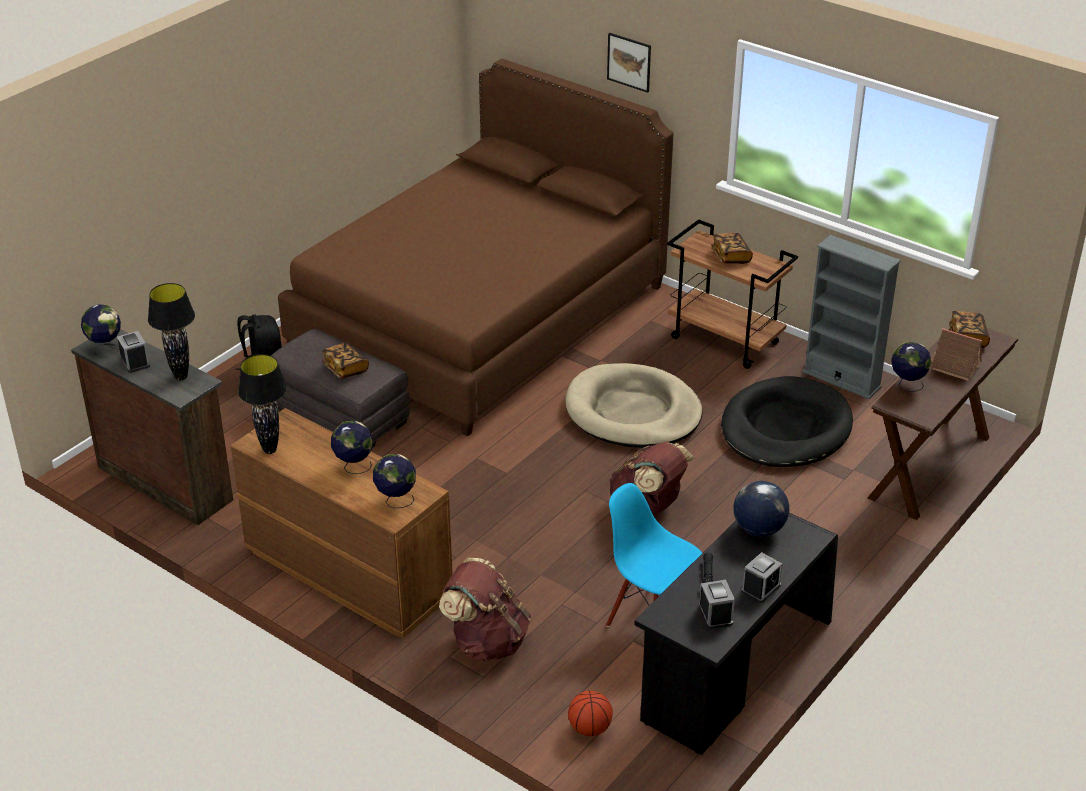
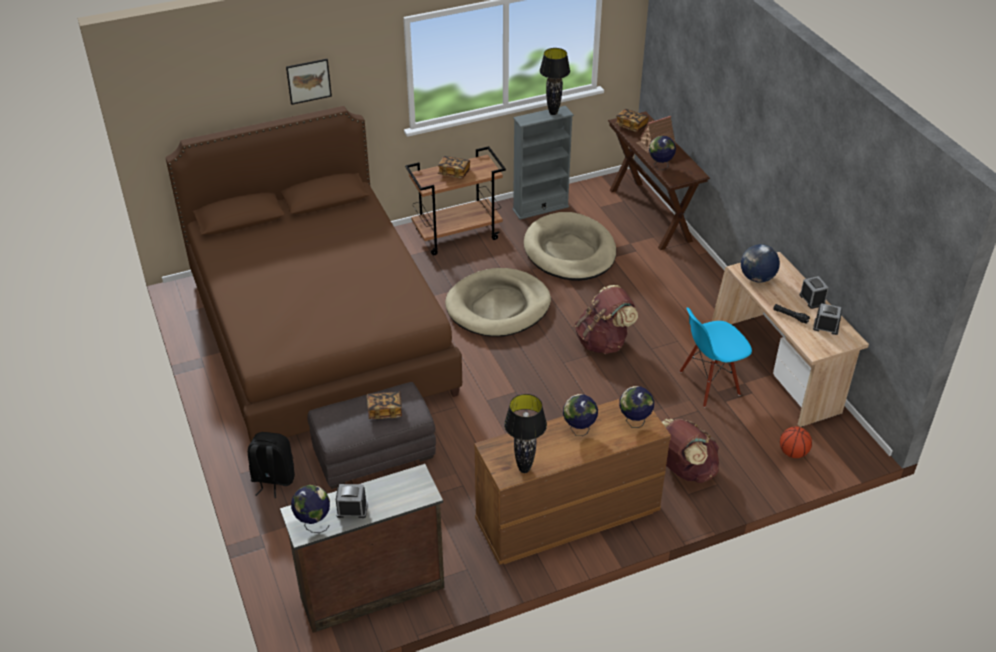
camera: 60 degrees left, 5 degrees up
(180, 377) = (399, 486): black table lamp -> black table lamp (553, 113)
(733, 670) = (776, 369): black desk -> beige desk
(785, 428) = (570, 251): black dog bed -> beige dog bed

